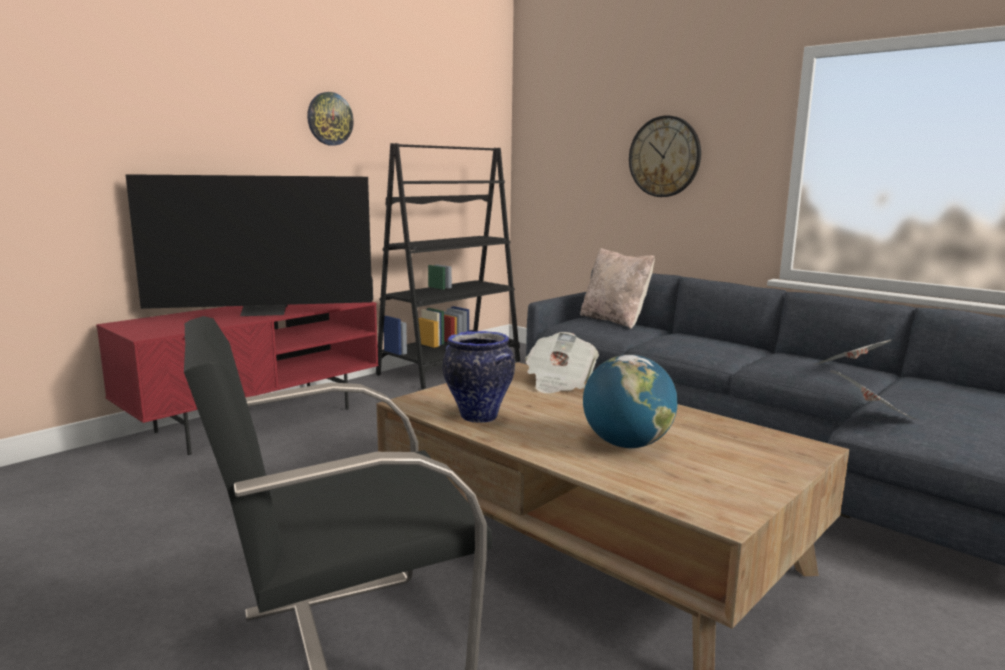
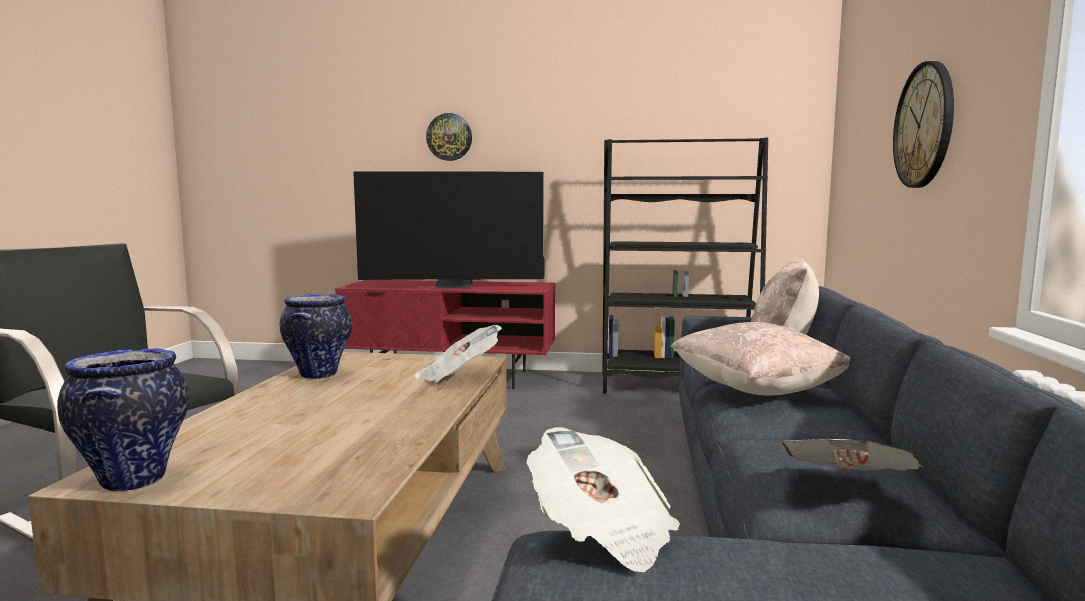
camera: 55 degrees right, 5 degrees down
(264, 312) = (453, 286): television -> television turned 45 degrees counterclockwise
(329, 119) = (568, 122): wall clock -> wall clock (449, 137)
(626, 444) = (286, 422): globe -> none
(679, 342) = (755, 391): none -> beige pillow
(732, 503) = (133, 479): none -> vase

